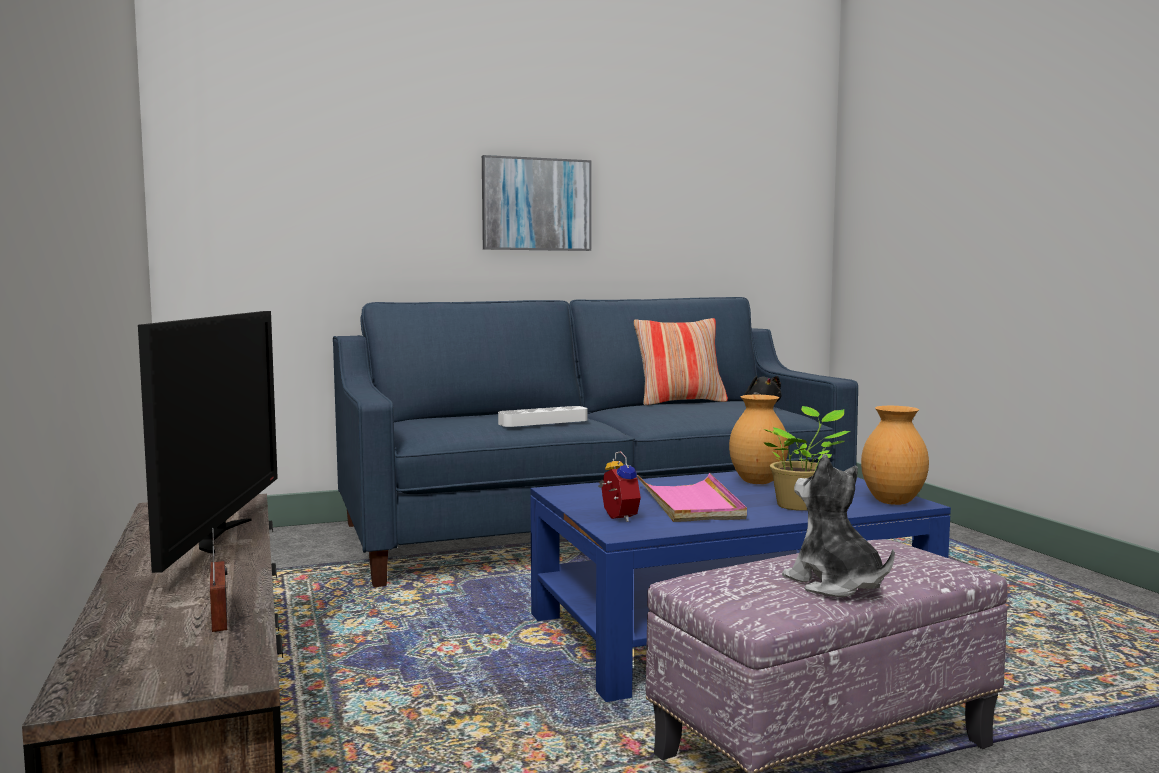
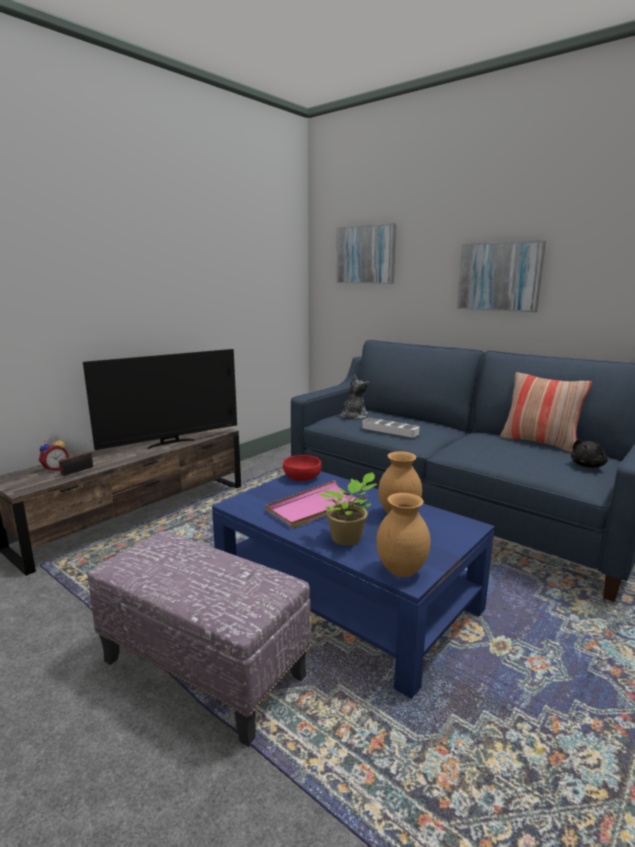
camera: 60 degrees right, 10 degrees up
(298, 159) = (365, 255): none -> picture
(574, 494) = (301, 477): none -> red bowl
(616, 518) = (261, 497): alarm clock -> alarm clock (55, 469)
(835, 584) = (166, 576): plush toy -> plush toy (353, 416)

